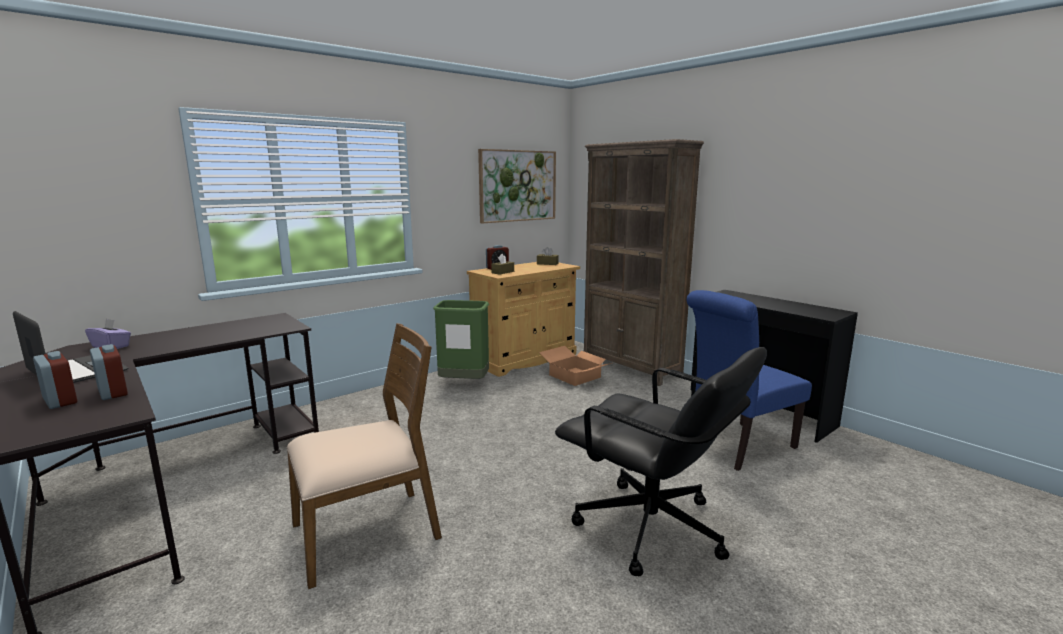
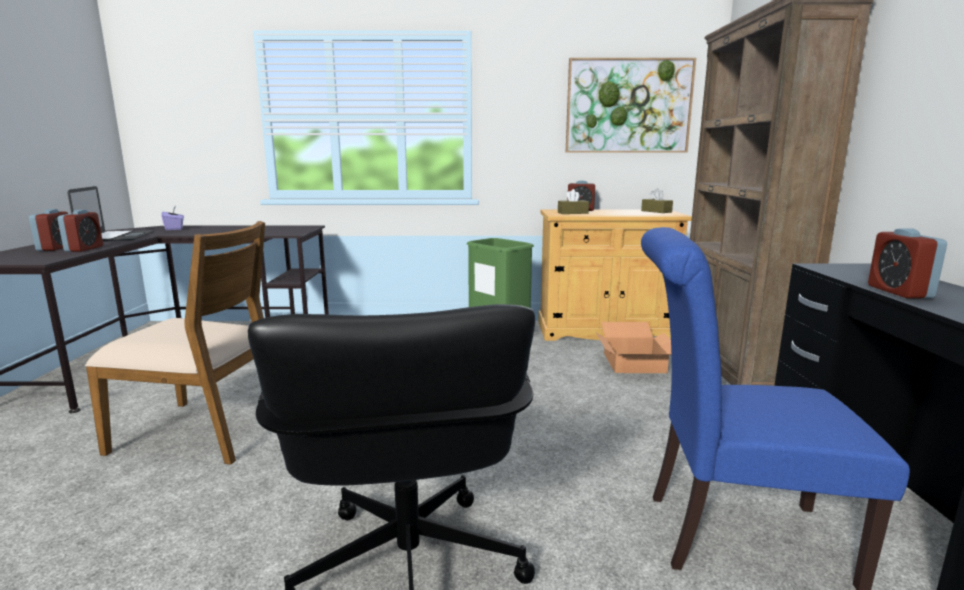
camera: 40 degrees right, 0 degrees up
(767, 306) = (899, 292): none -> alarm clock

